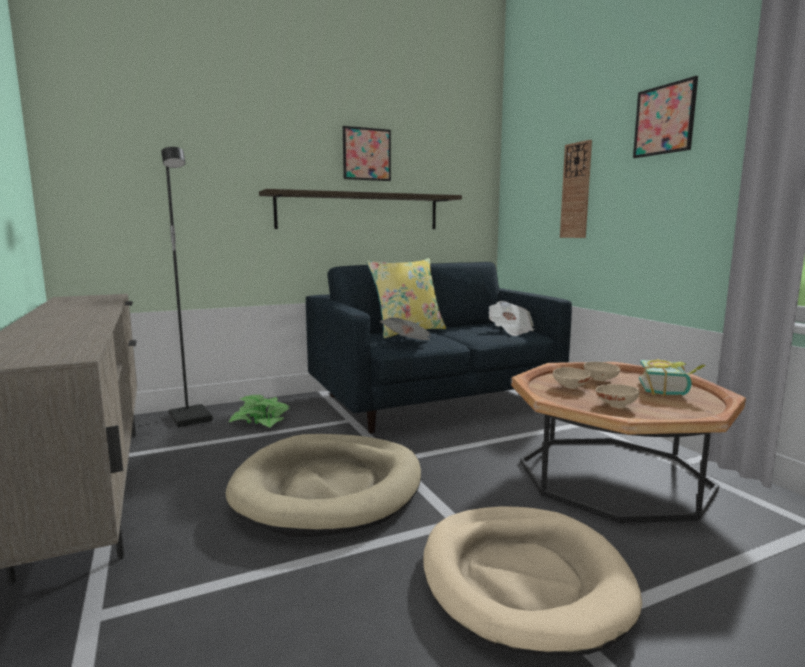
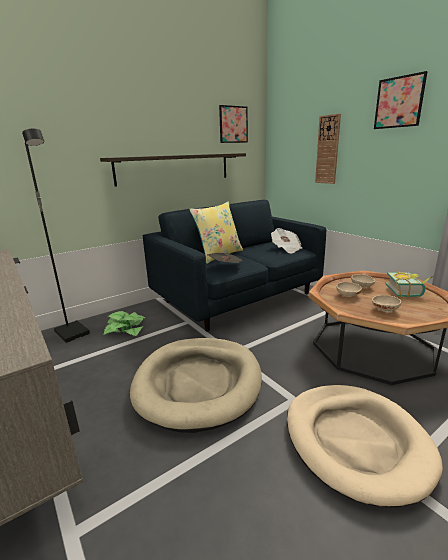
camera: 10 degrees left, 10 degrees up
(366, 154) = (176, 124): picture -> picture (233, 124)

